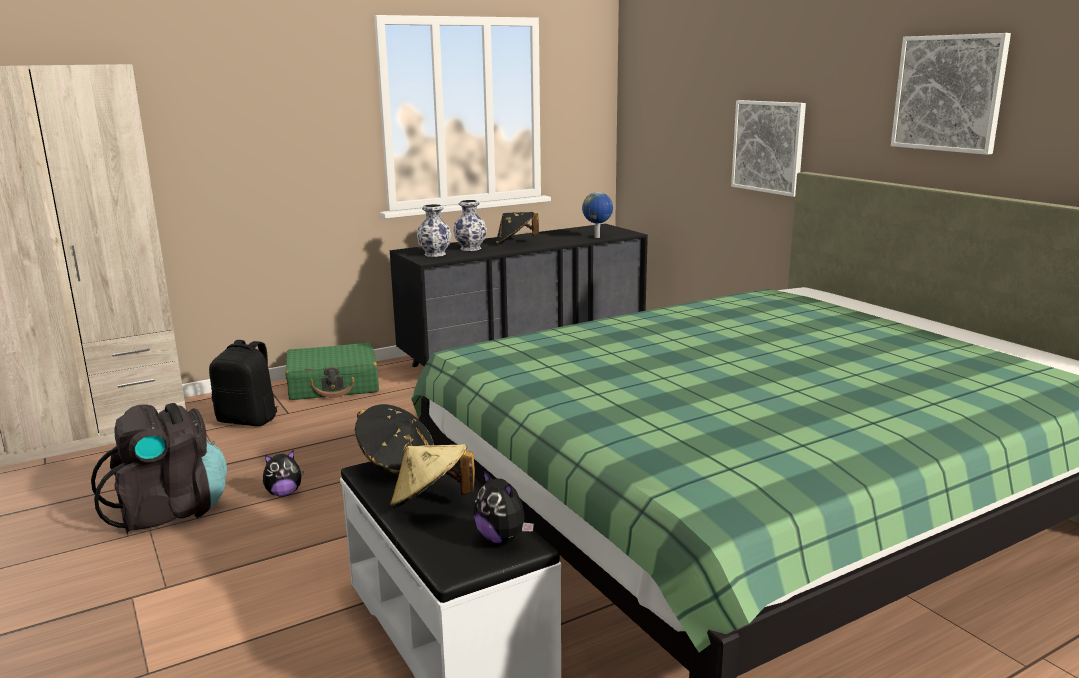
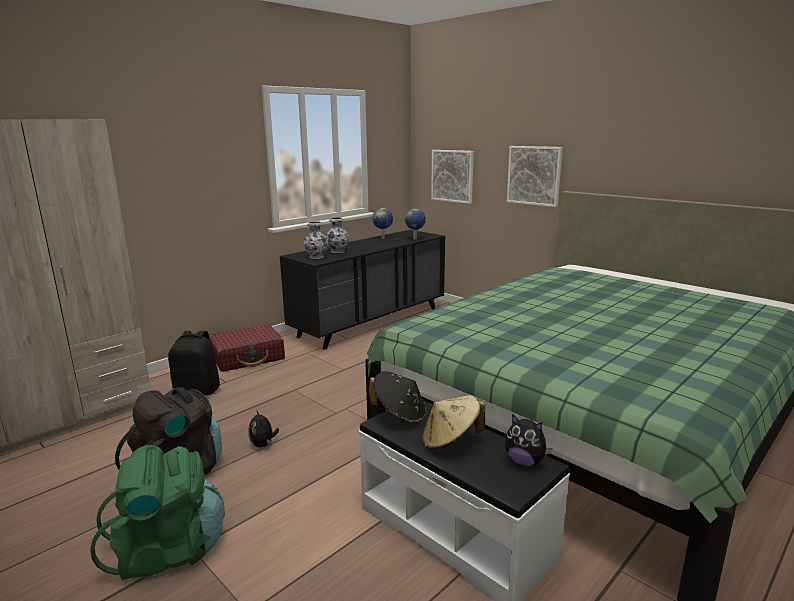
camera: 15 degrees left, 0 degrees up
(107, 593) = (169, 550): none -> green backpack
(284, 493) = (263, 445): plush toy -> plush toy turned 105 degrees clockwise
(334, 385) = (247, 357): green suitcase -> red suitcase
(515, 243) = (364, 246): black hat -> none
(553, 234) = (383, 238): none -> globe
(949, 93) = (668, 139): picture -> picture (452, 176)

